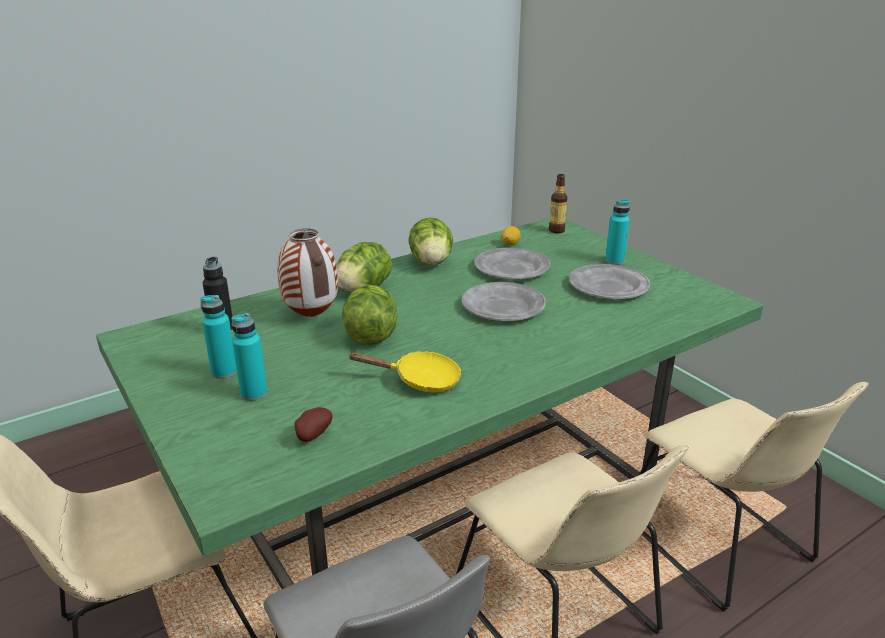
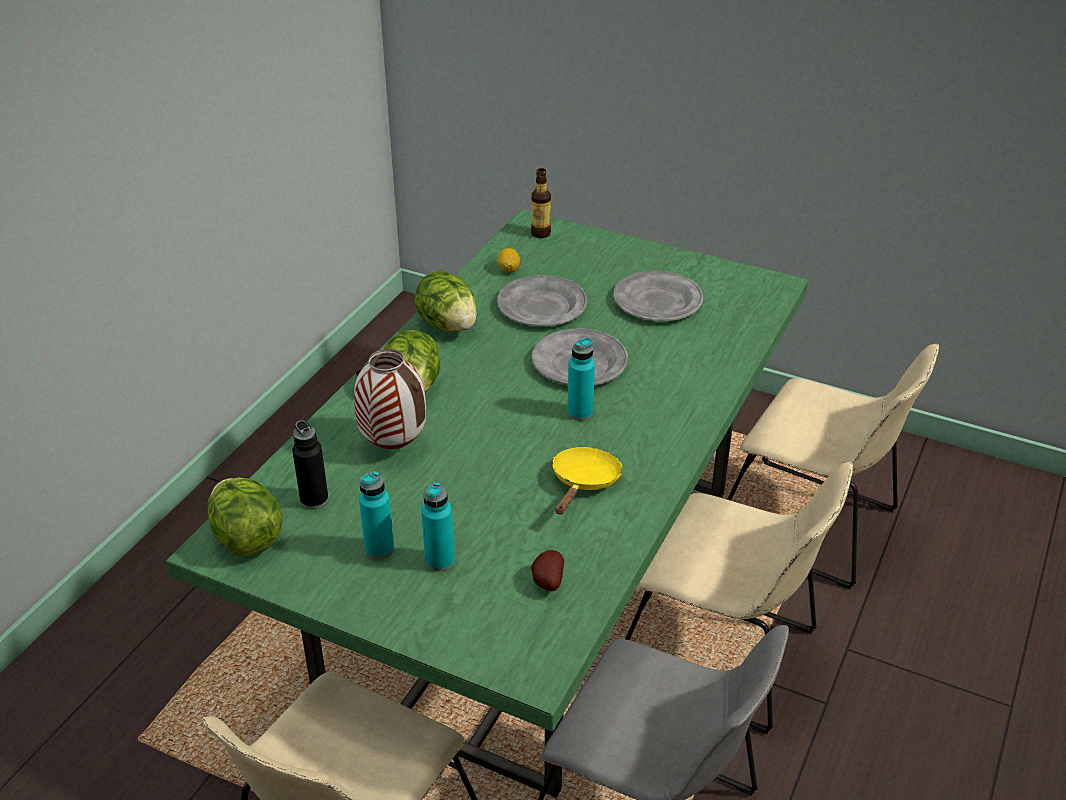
camera: 30 degrees left, 10 degrees up
(370, 336) = (484, 448): lettuce -> lettuce (247, 538)
(420, 380) = (584, 482): yellow frying pan -> yellow frying pan turned 45 degrees counterclockwise
(614, 261) = (636, 263): turquoise bottle -> turquoise bottle (580, 412)

